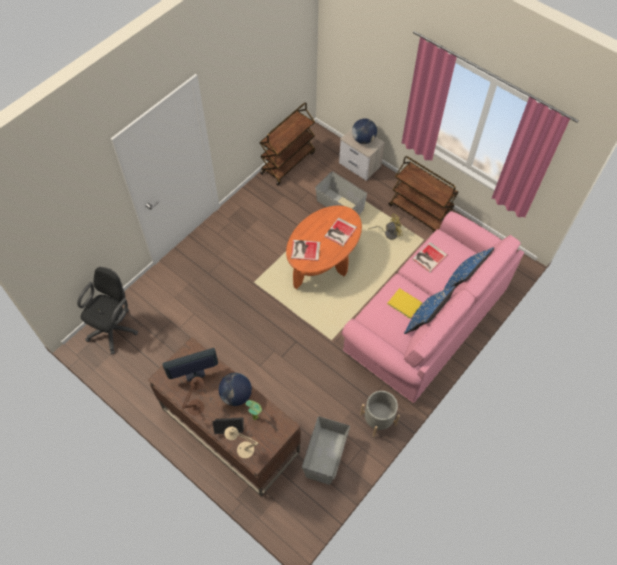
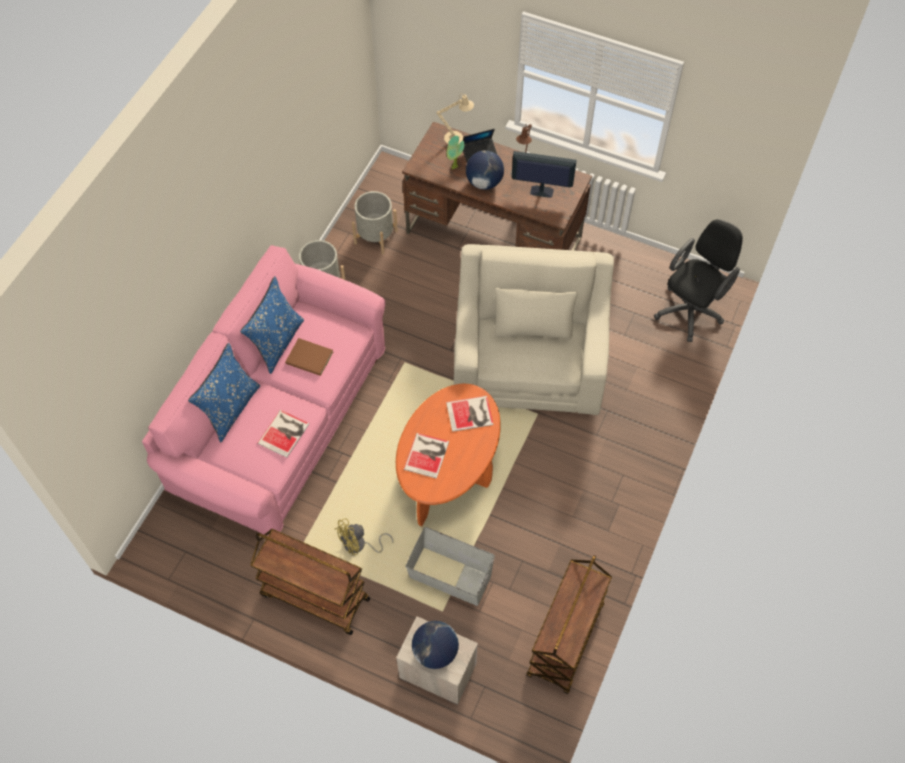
camera: 165 degrees right, 0 degrees up
(114, 328) = (691, 309): black office chair -> black office chair turned 150 degrees counterclockwise
(194, 374) = (541, 191): monitor -> monitor turned 135 degrees counterclockwise
(244, 320) = (528, 359): none -> beige armchair
(325, 455) = (376, 237): grey storage box -> grey planter
(404, 302) = (310, 359): yellow book -> brown book

